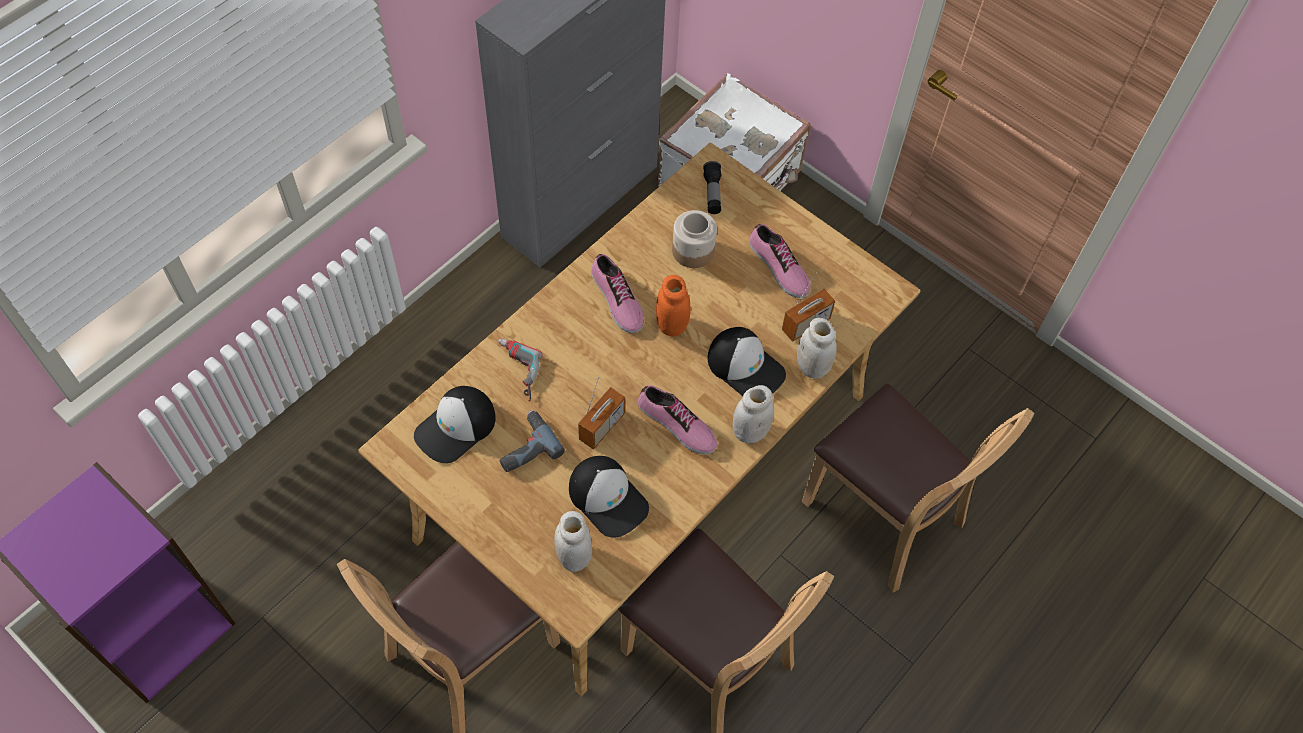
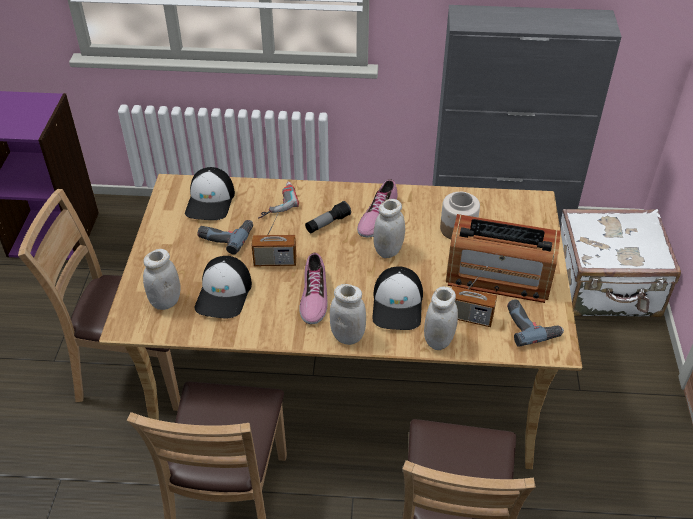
camera: 55 degrees right, 15 degrees down
(456, 428) = (210, 201): cap -> cap turned 90 degrees counterclockwise
(671, 325) = (388, 251): orange jar -> white jar
(712, 193) = (514, 213): flashlight -> flashlight (327, 223)
(778, 268) = (498, 277): shoe -> radio
(851, 288) = (531, 325): none -> power drill

